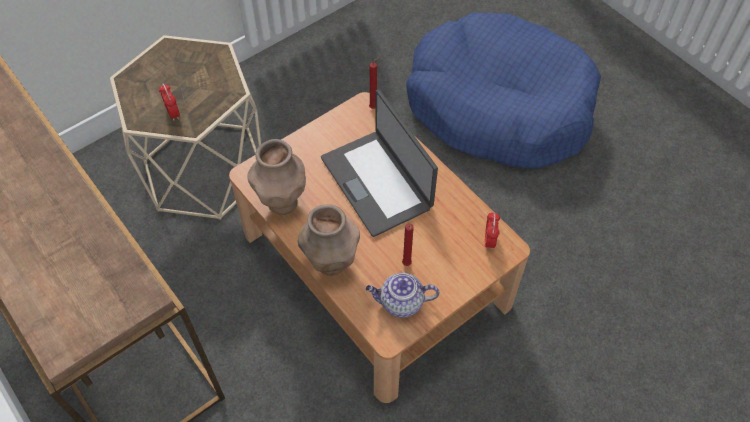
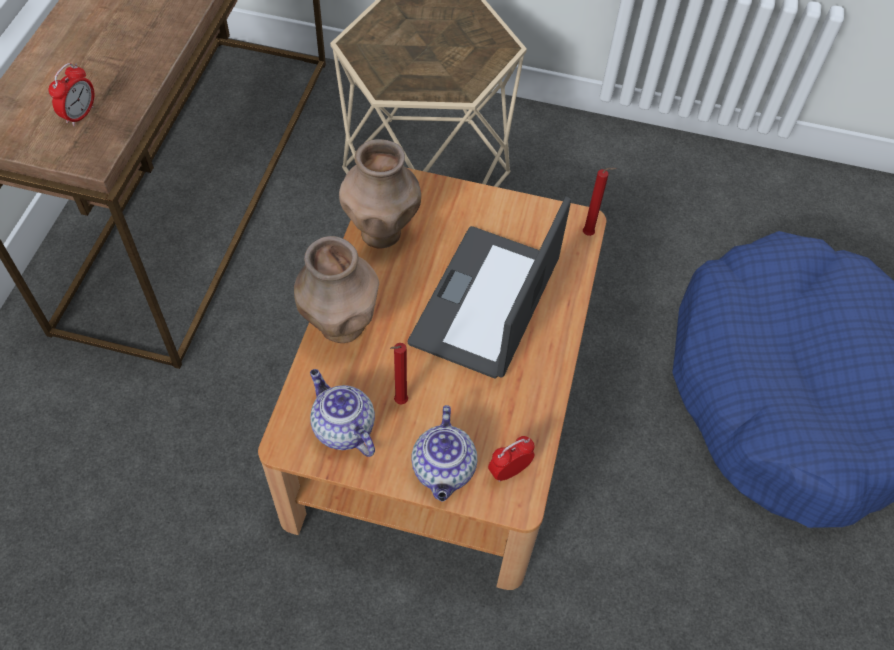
camera: 50 degrees right, 0 degrees up
(173, 113) = (388, 63): alarm clock -> alarm clock (80, 115)
(466, 270) = (444, 471): none -> teapot

